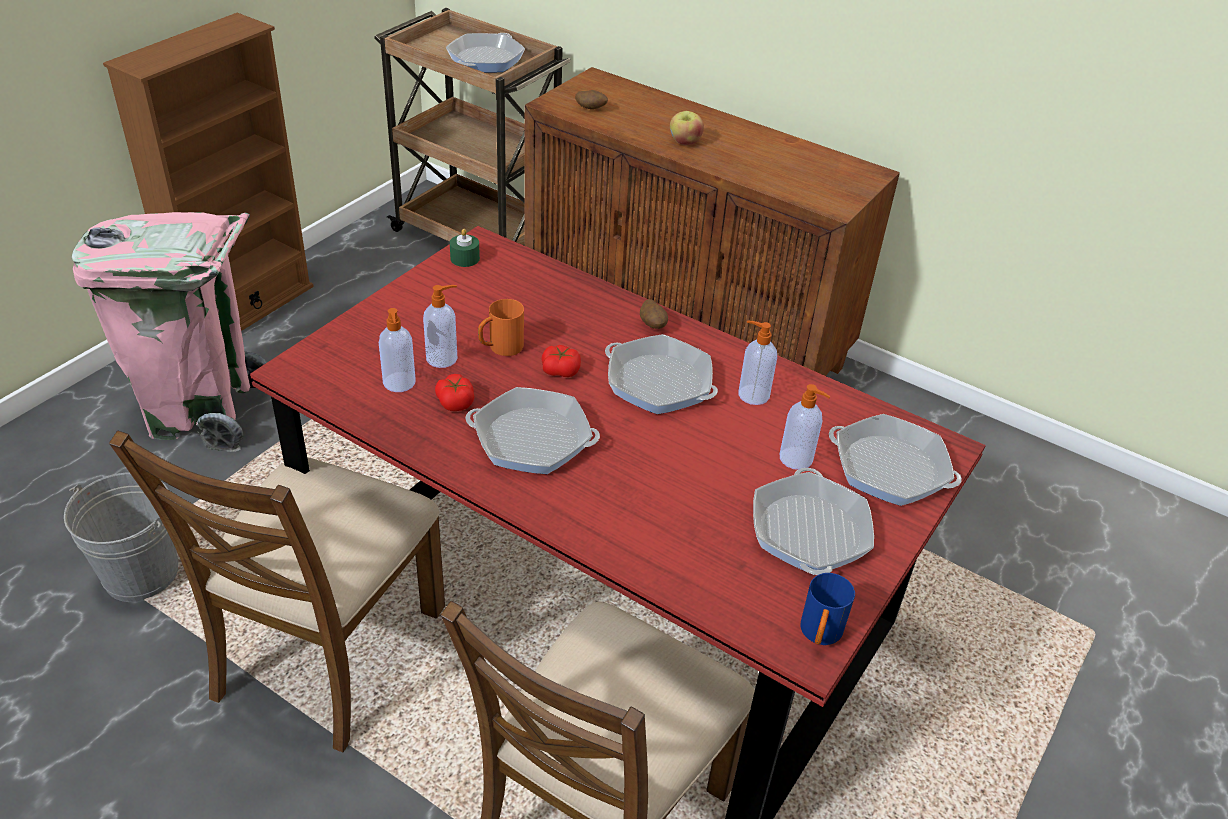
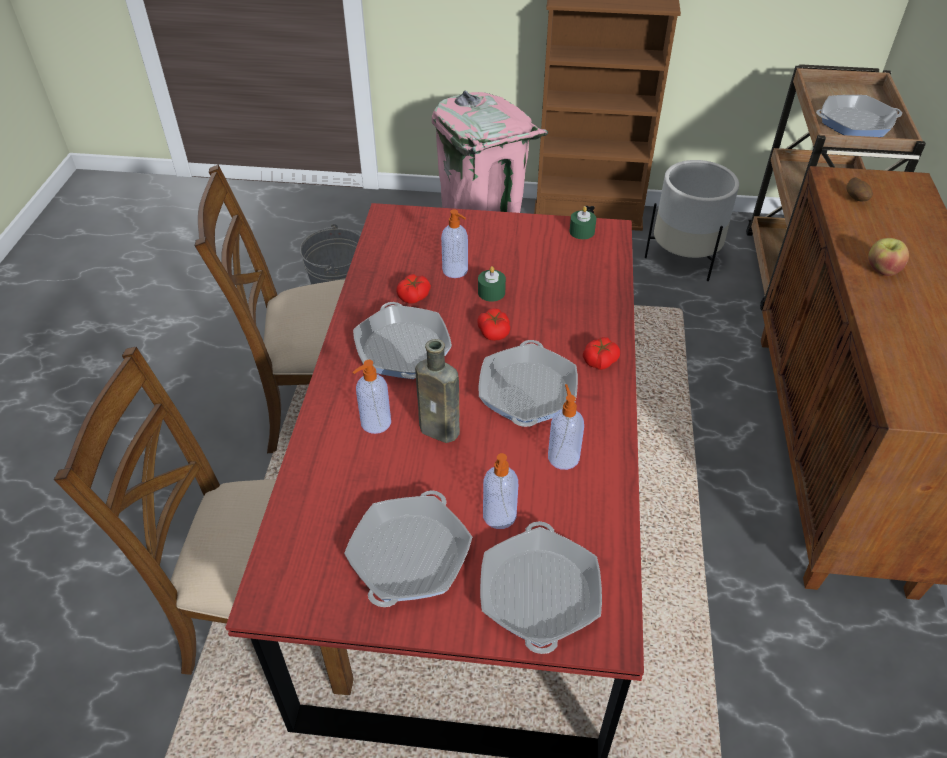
camera: 65 degrees right, 5 degrees up
(383, 283) = (683, 258): none -> white planter
(399, 383) = (412, 263): soap dispenser -> soap dispenser (375, 423)
(500, 349) = (491, 292): orange mug -> green candle
(653, 325) = (600, 360): potato -> tomato
(670, 455) = (442, 431): none -> brown bottle
(809, 531) = (409, 555): frying pan -> frying pan turned 45 degrees counterclockwise
(819, 635) = (288, 601): blue mug -> none

